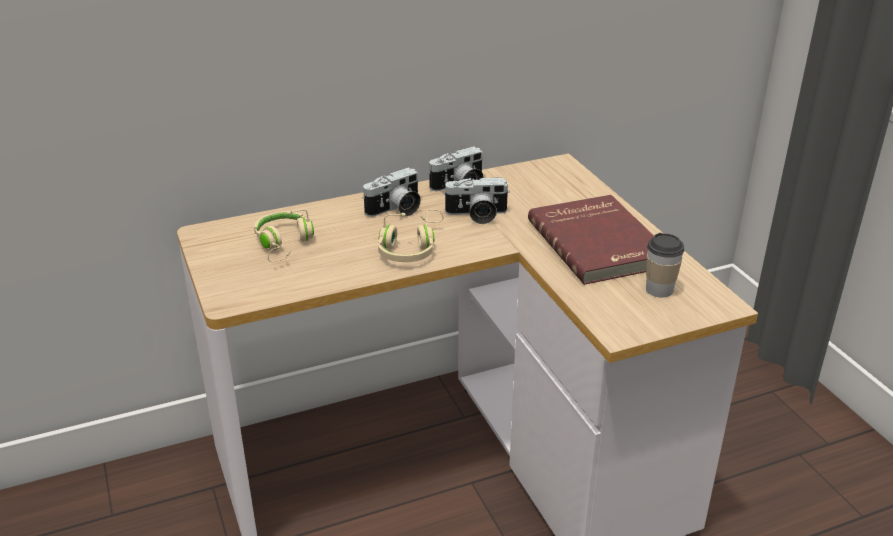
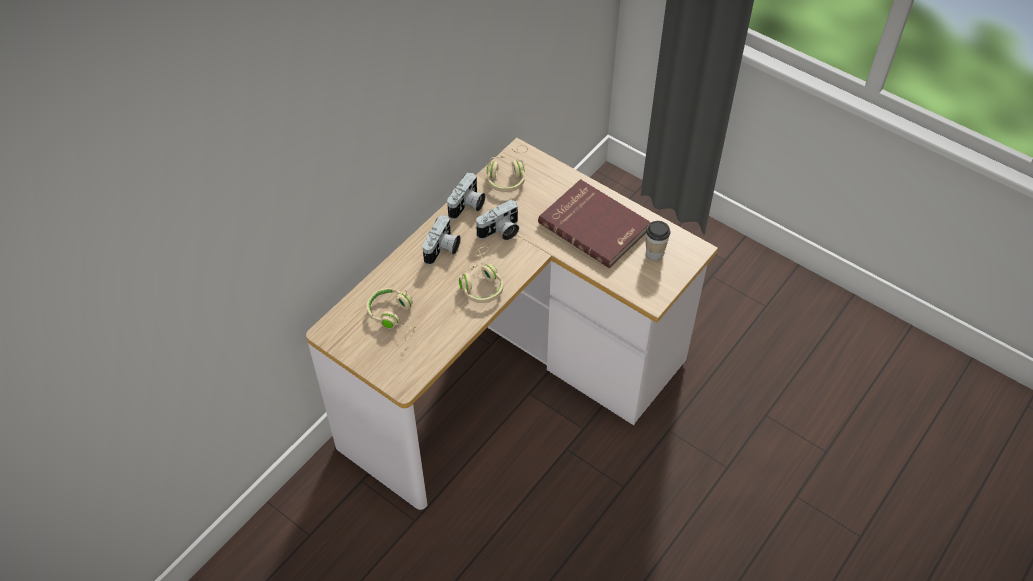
camera: 30 degrees left, 20 degrees up
(529, 177) = (508, 175): none -> beige headphones

